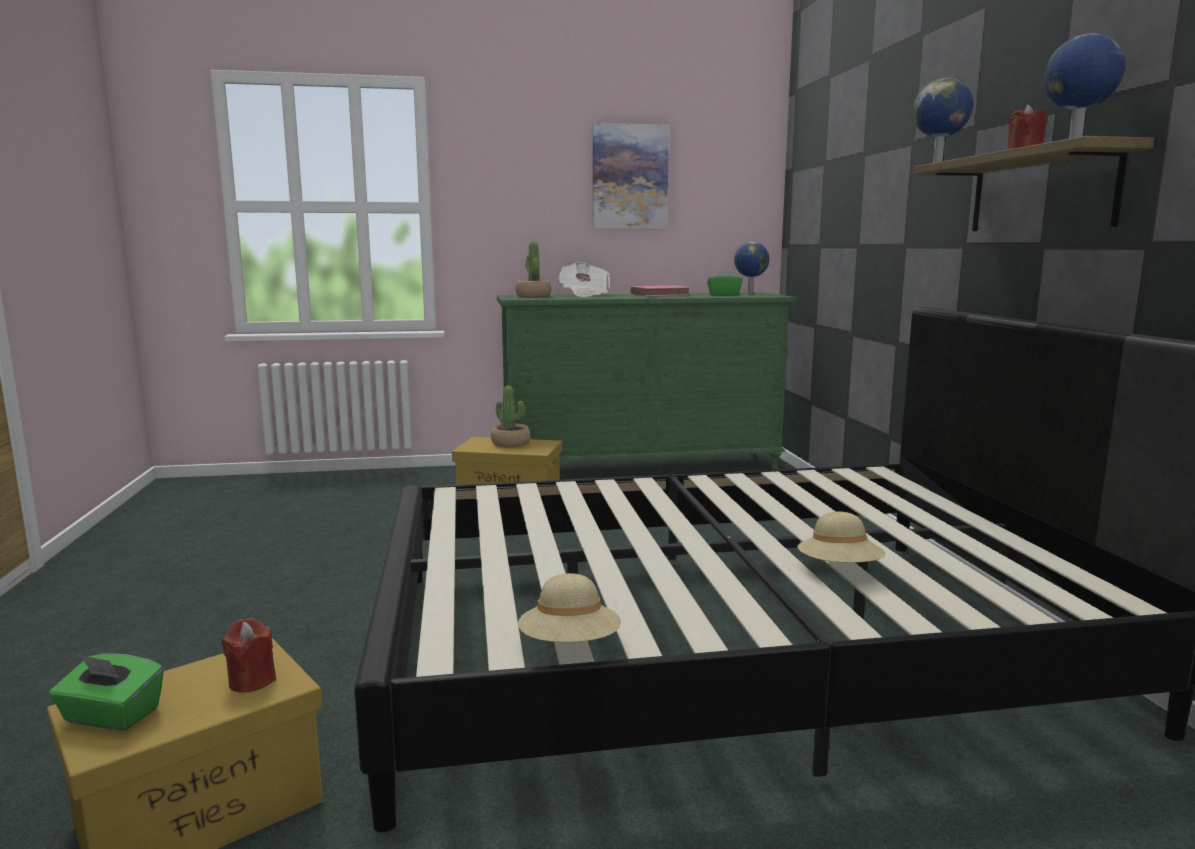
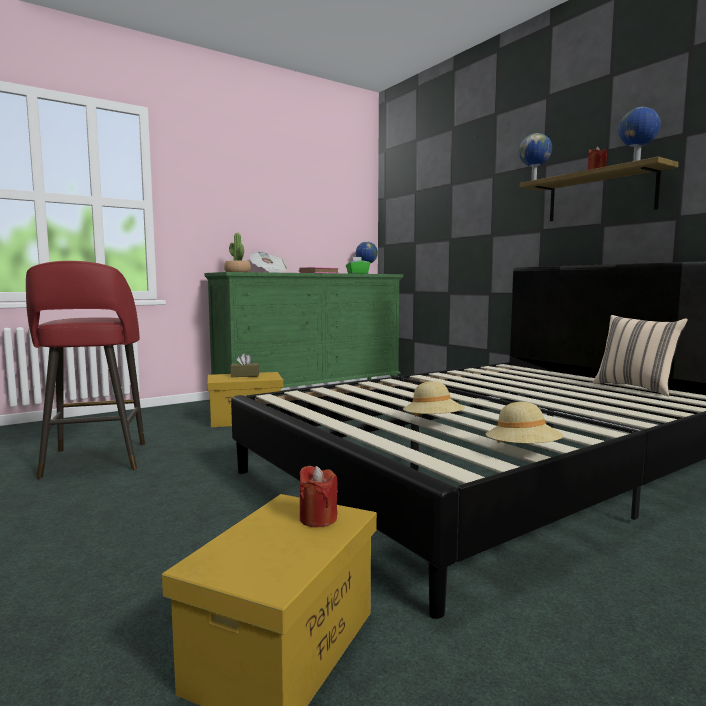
camera: 25 degrees left, 5 degrees down
(111, 716) = (241, 564): green tissue box -> none
(292, 537) = (94, 461): none -> red stool
(511, 443) = (245, 375): potted plant -> brown tissue box
(629, 177) = (290, 195): picture -> none
(839, 570) = (579, 403): beige hat -> beige hat (433, 423)
(1012, 552) = (636, 388): none -> beige pillow

